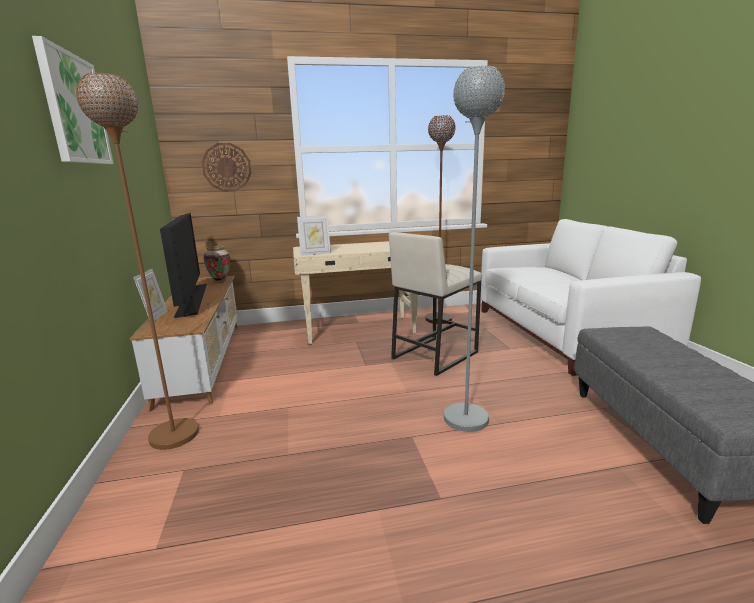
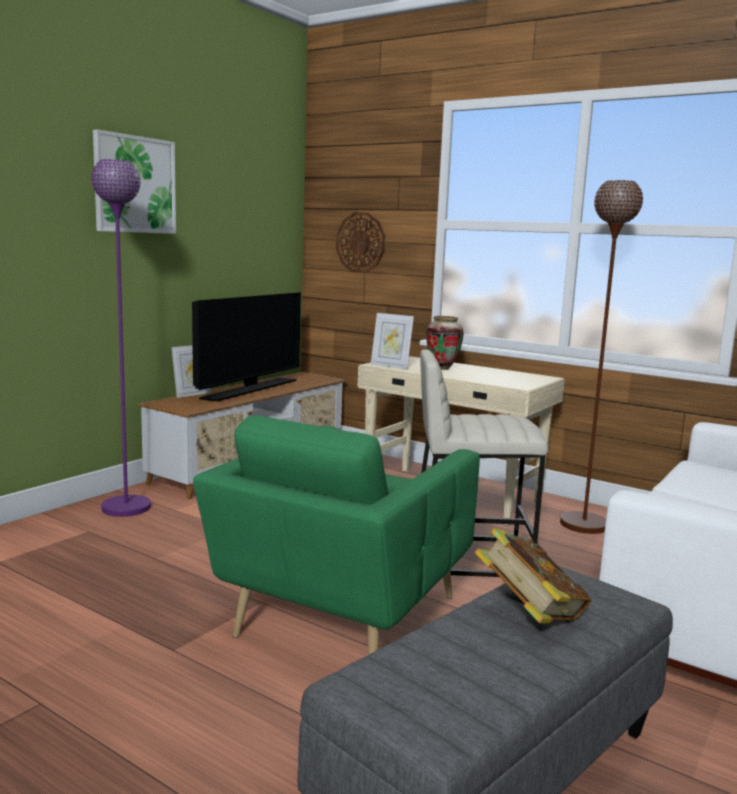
camera: 45 degrees right, 5 degrees down
(174, 435) = (126, 507): brown floor lamp -> purple floor lamp
(220, 281) = (319, 380): vase -> vase (442, 368)
(465, 419) = (341, 620): grey floor lamp -> green armchair
(652, 352) = (529, 615): none -> book

